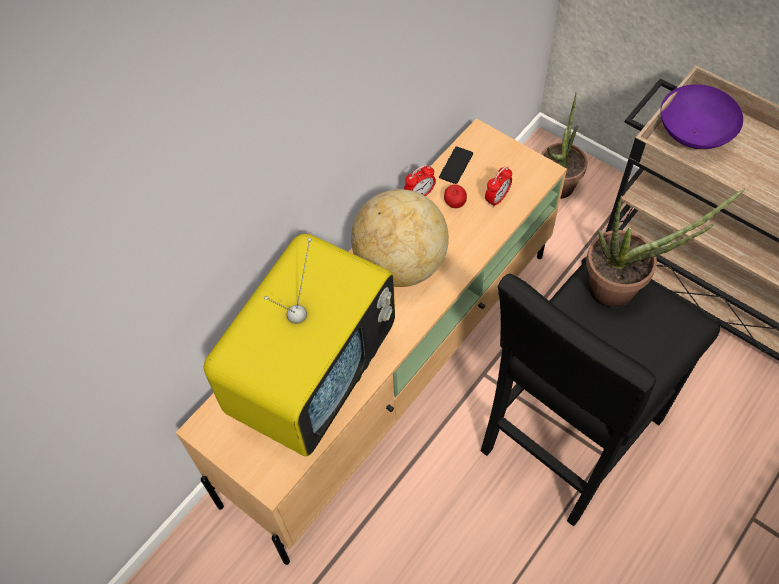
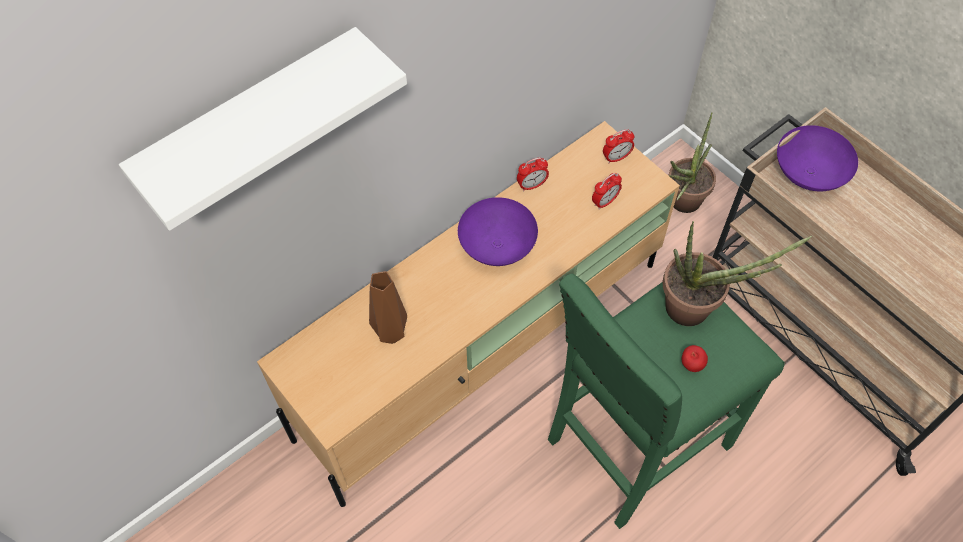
camera: 10 degrees right, 0 degrees up
(145, 174) = (253, 125): none -> white shelf
(312, 374) = (392, 333): television -> brown vase
(400, 264) = (497, 247): globe -> purple bowl
(454, 204) = (563, 200): apple -> apple (691, 365)
(456, 165) = (573, 163): phone -> none
(497, 152) = (616, 158): none -> alarm clock
(567, 437) = (634, 444): black stool -> green stool

